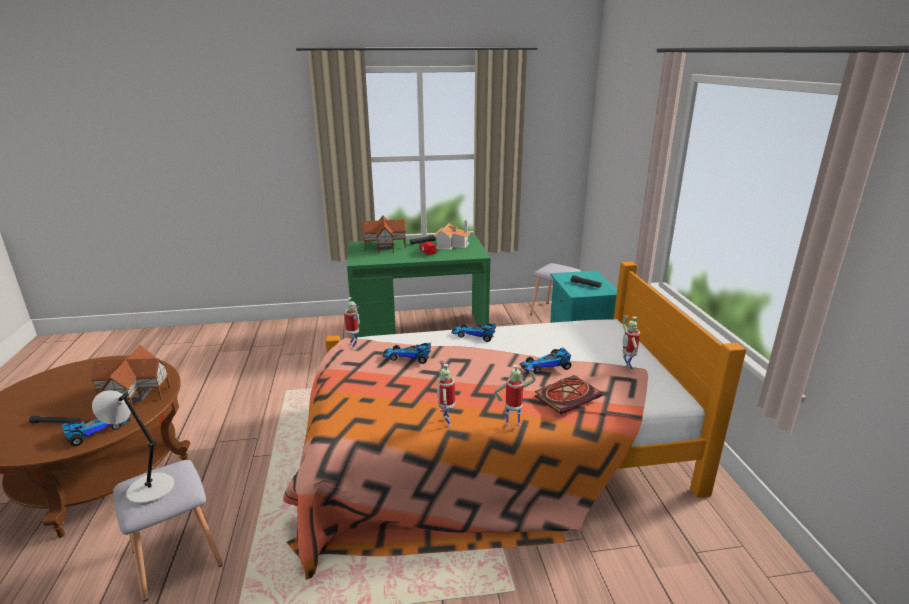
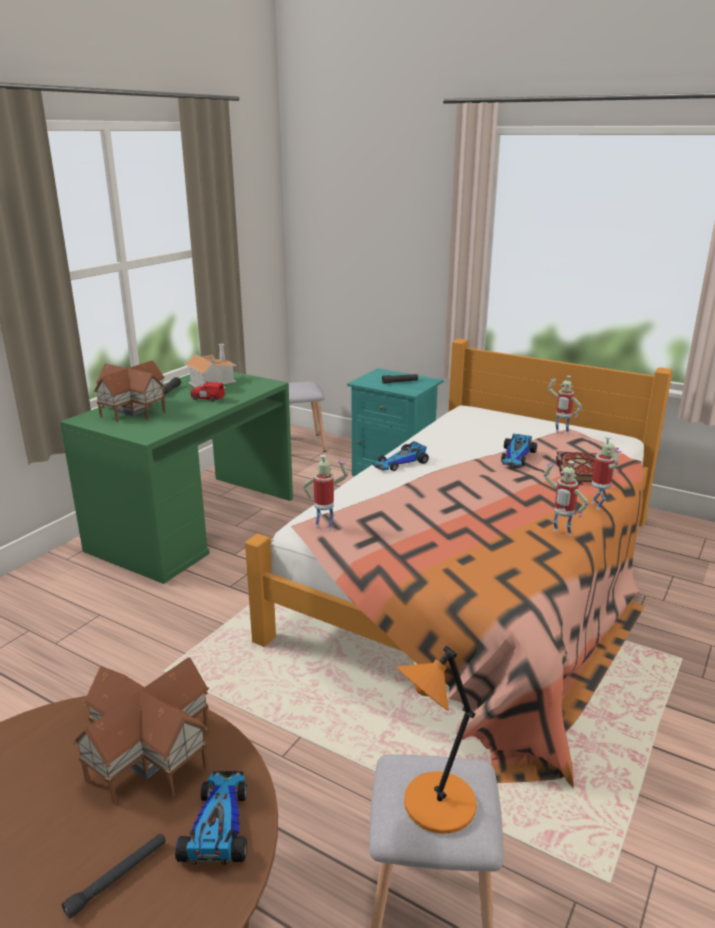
camera: 50 degrees left, 0 degrees up
(148, 489) = (436, 806): grey table lamp -> orange table lamp
(409, 356) = (405, 506): toy car -> none
(513, 423) = (598, 506): toy robot -> toy robot turned 135 degrees clockwise

